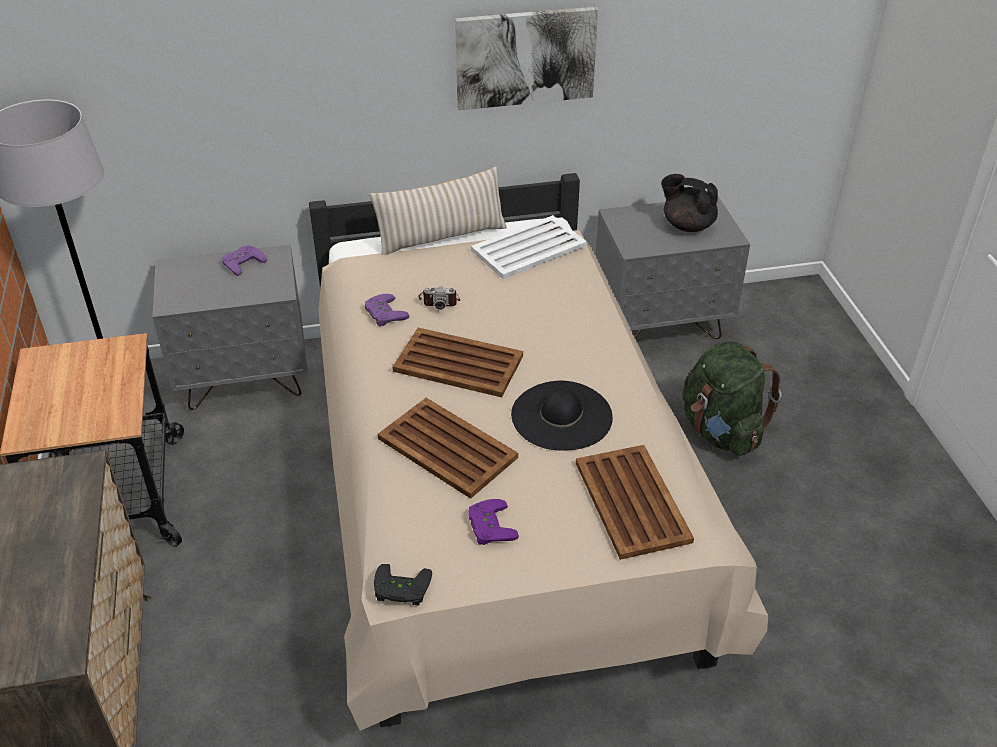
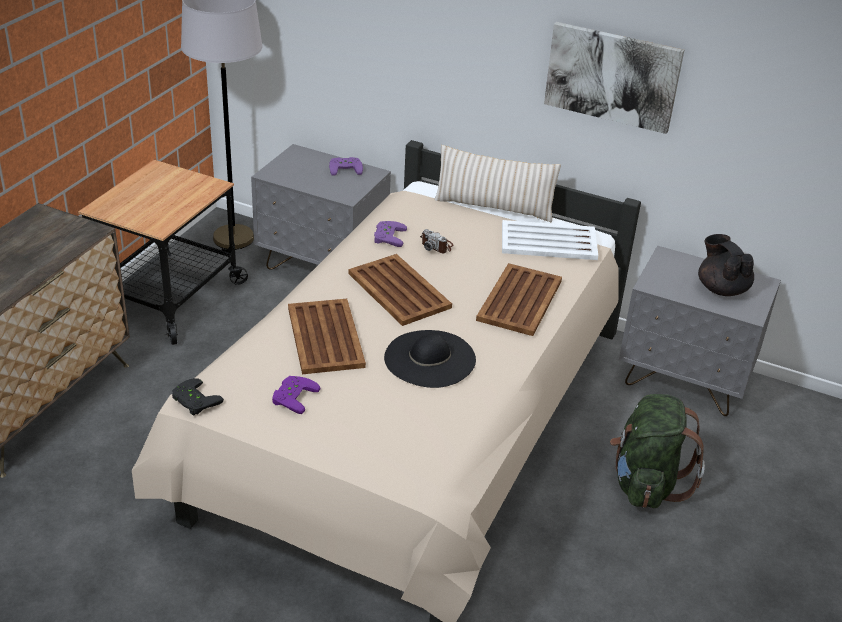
camera: 35 degrees right, 5 degrees down
(632, 500) = (410, 436): brown tray -> brown tray (520, 300)

